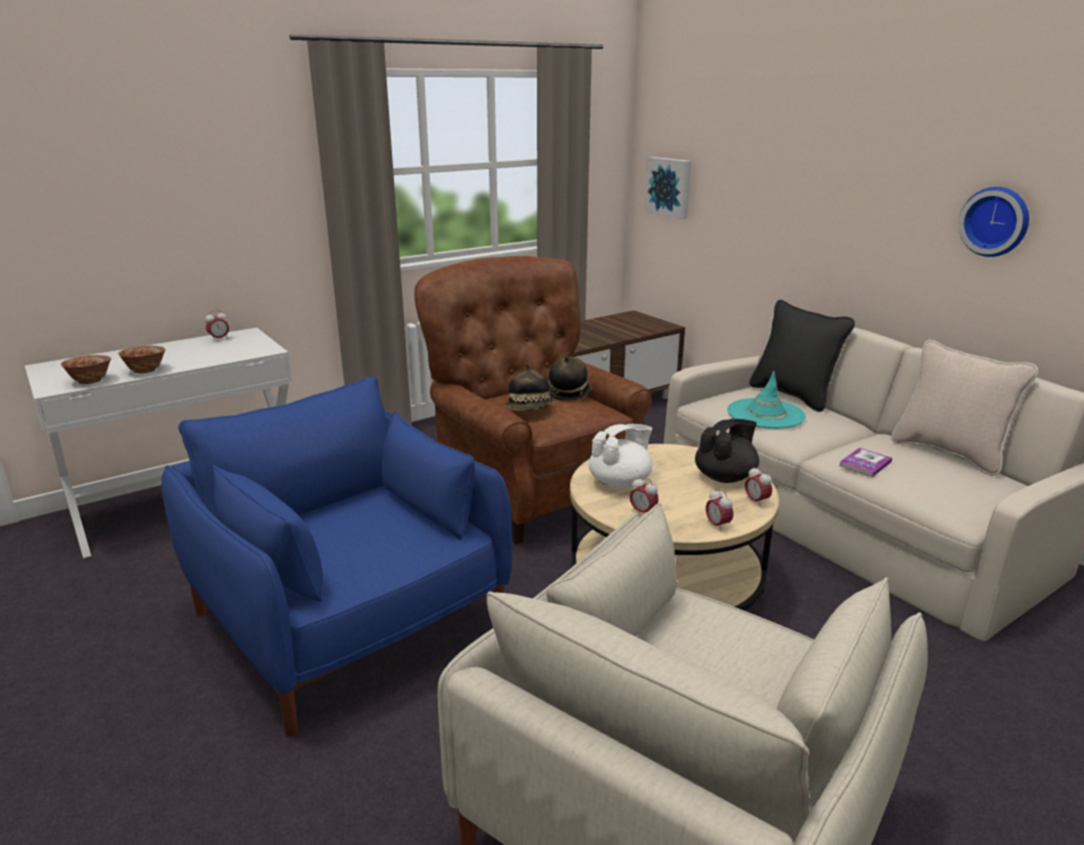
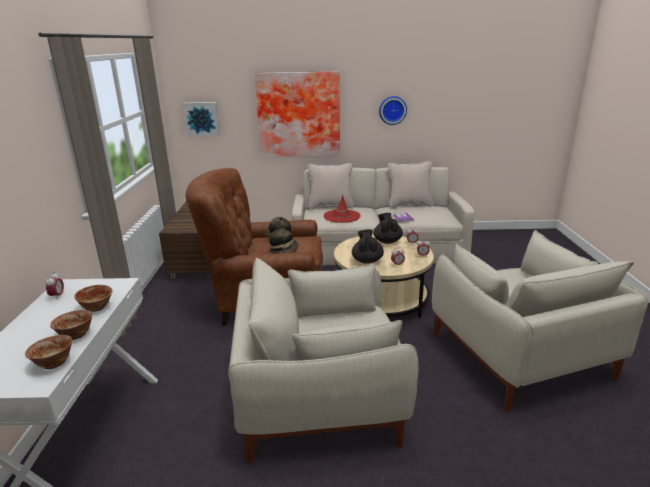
camera: 55 degrees left, 0 degrees up
(205, 359) = (97, 308): none -> bowl
(350, 618) = (319, 397): blue armchair -> beige armchair
(620, 482) = (367, 260): white teapot -> black teapot
(765, 414) = (341, 216): turquoise hat -> red hat
(793, 395) = (331, 206): black pillow -> beige pillow
(805, 202) = (299, 115): none -> picture

